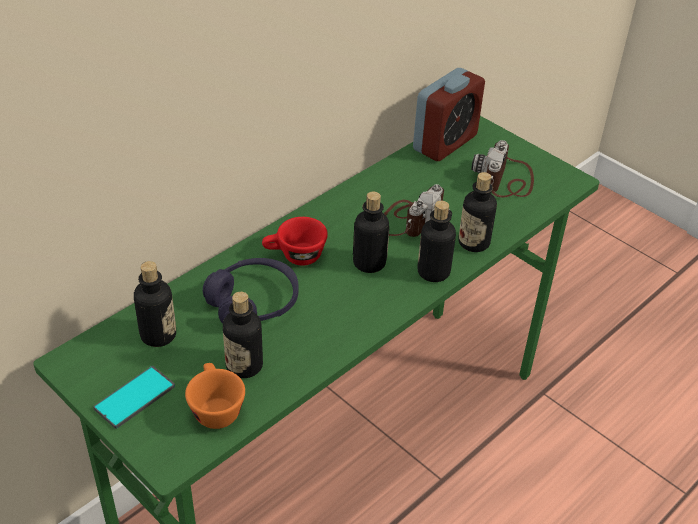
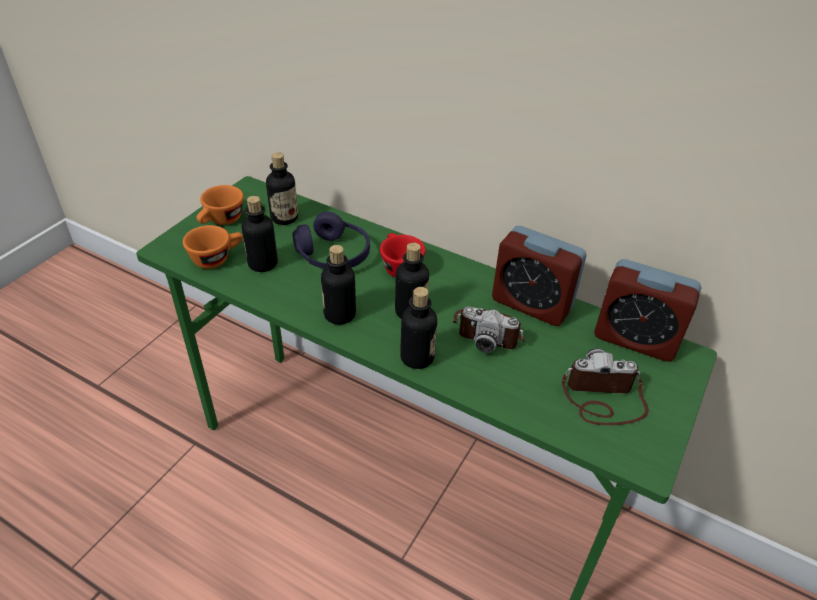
camera: 75 degrees right, 0 degrees up
(134, 397) = (221, 221): phone -> orange cup
(384, 185) = (531, 304): none -> alarm clock
(474, 242) = (477, 383): bottle -> bottle (340, 314)

